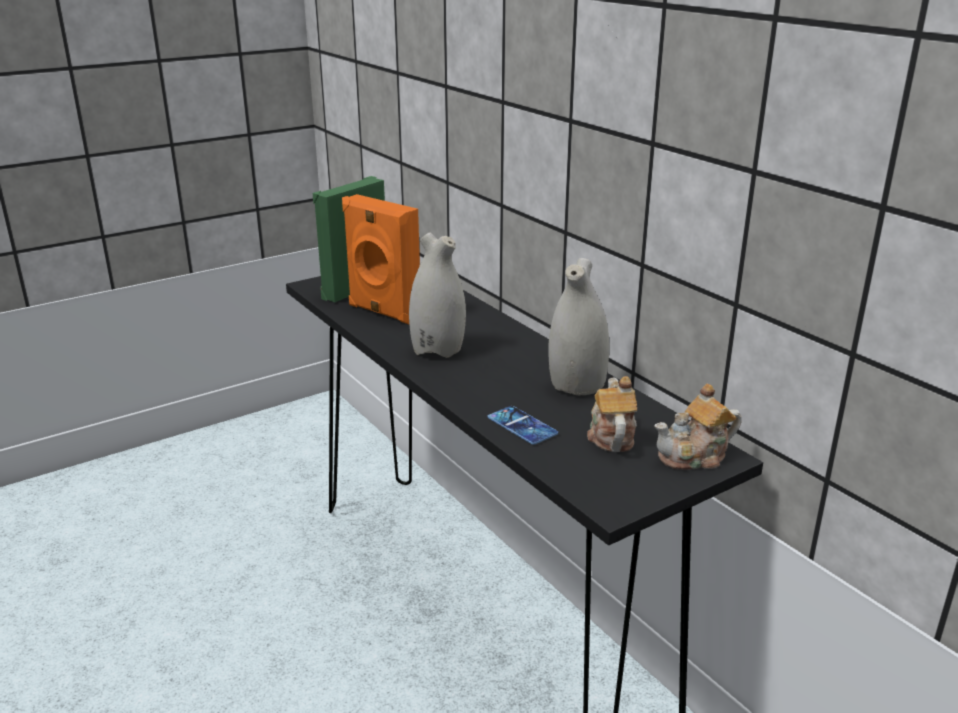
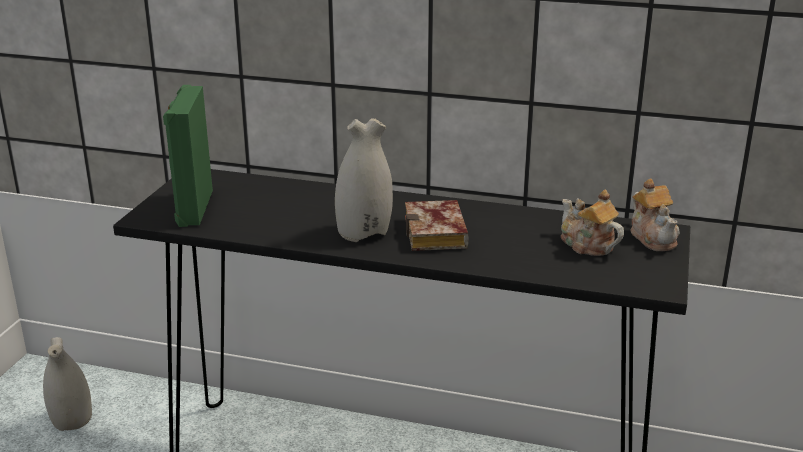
camera: 40 degrees left, 0 degrees up
(382, 312) = (259, 219): orange speaker -> none
(493, 374) = (438, 235): none -> book
(522, 426) = (523, 262): phone -> none
(576, 385) = (508, 220): white vase -> white vase (72, 421)
(695, 457) = (653, 237): teapot -> teapot turned 45 degrees counterclockwise

